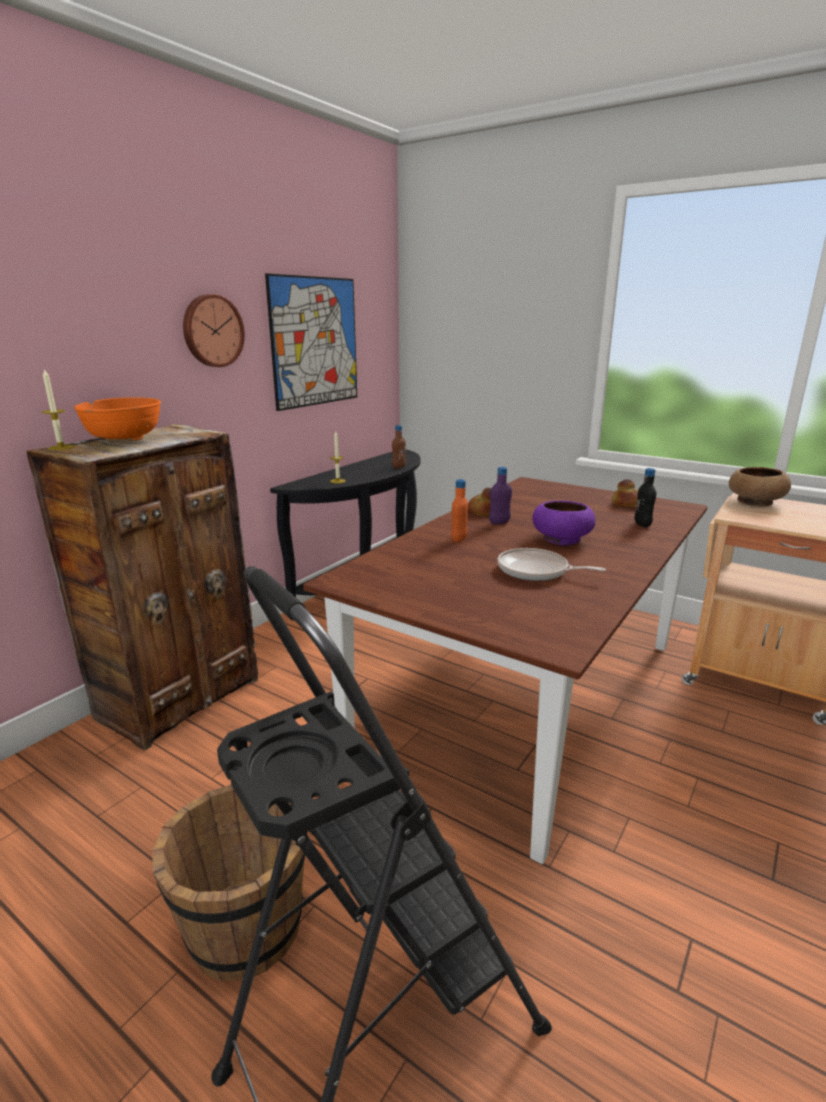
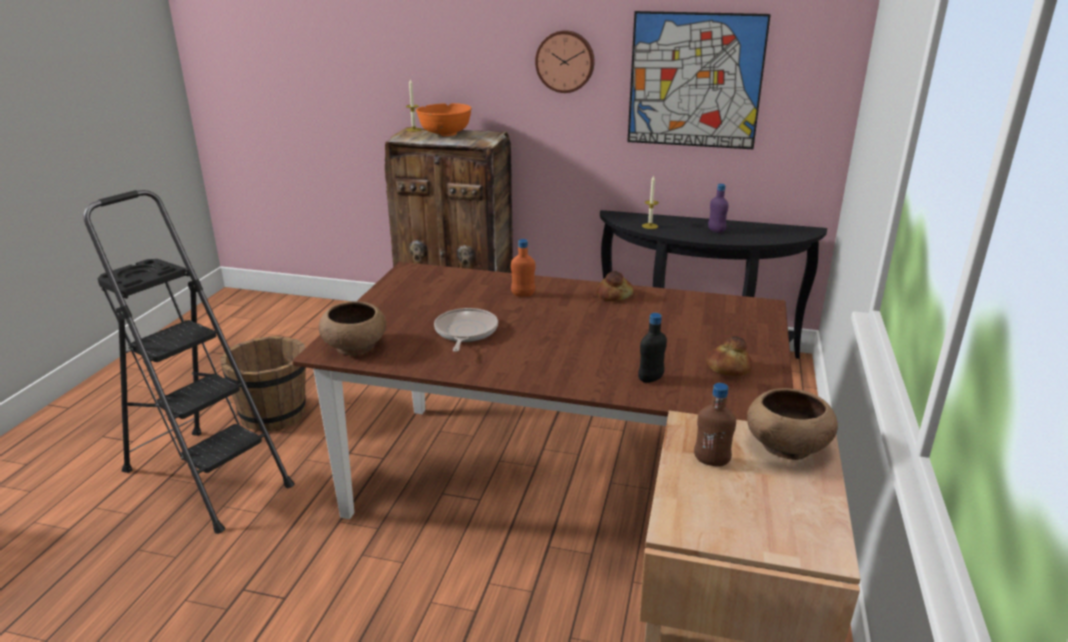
camera: 70 degrees right, 5 degrees up
(398, 467) = (736, 239): brown bottle -> brown bottle (711, 461)
(499, 523) = (585, 306): purple bottle -> purple bottle (716, 231)
(552, 627) = (356, 346): none -> brown bowl
(561, 539) = (558, 337): purple bowl -> none

